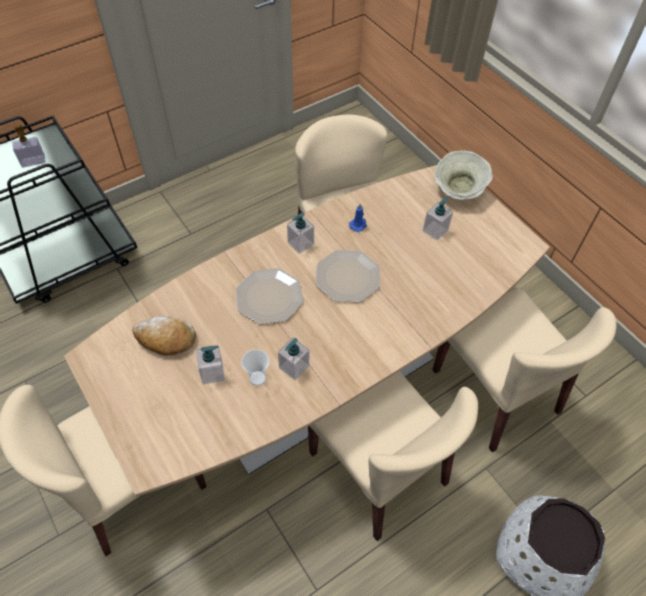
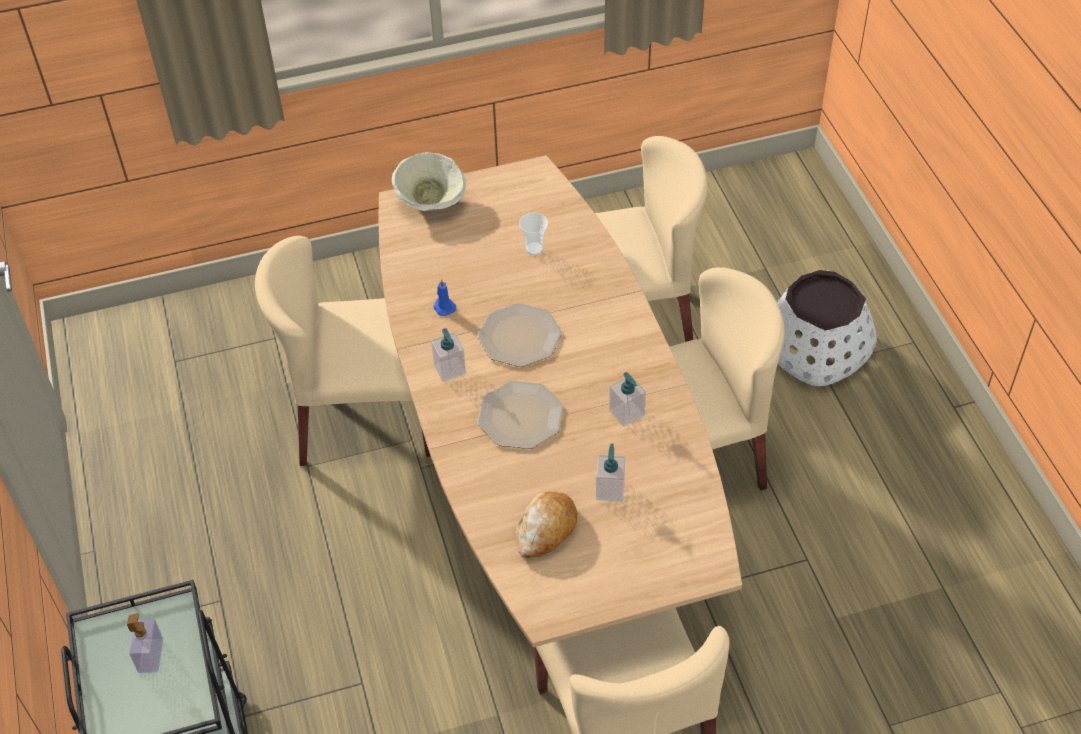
camera: 70 degrees left, 5 degrees down
(257, 378) = (631, 449): cup -> cup (534, 248)
(435, 230) = (483, 240): soap dispenser -> none

